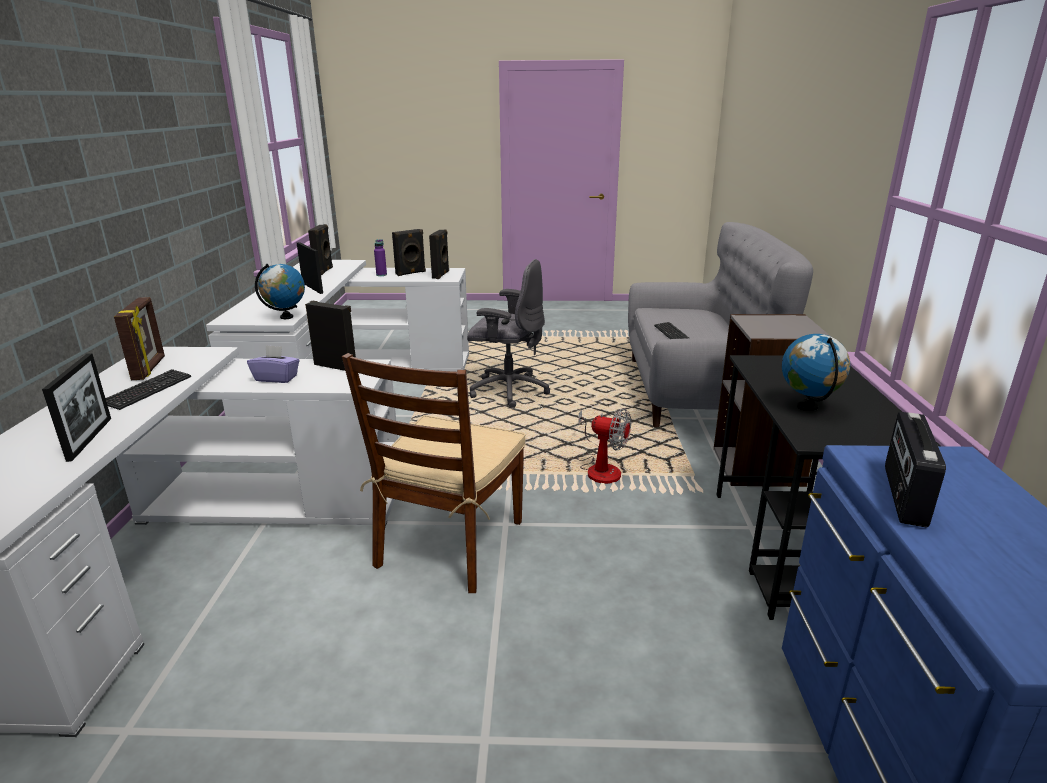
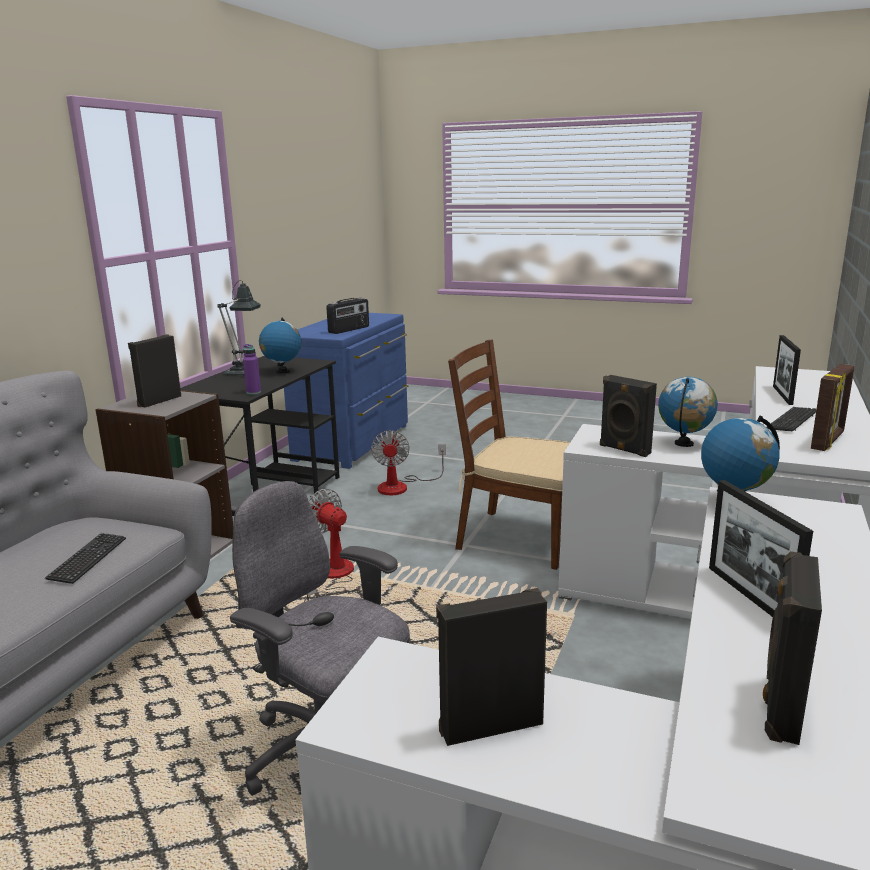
camera: 160 degrees left, 5 degrees down
(150, 368) = (828, 441): picture frame -> picture frame turned 150 degrees counterclockwise
(276, 378) = (684, 444): purple tissue box -> globe
(381, 275) = (589, 732): purple bottle -> purple bottle (253, 392)
(441, 275) = (402, 686): black speaker -> black speaker (158, 401)
(450, 544) = (519, 538): brown chair -> brown chair turned 105 degrees counterclockwise
(656, 617) = (401, 486): none -> fan
(861, 400) = (242, 371): none -> table lamp

